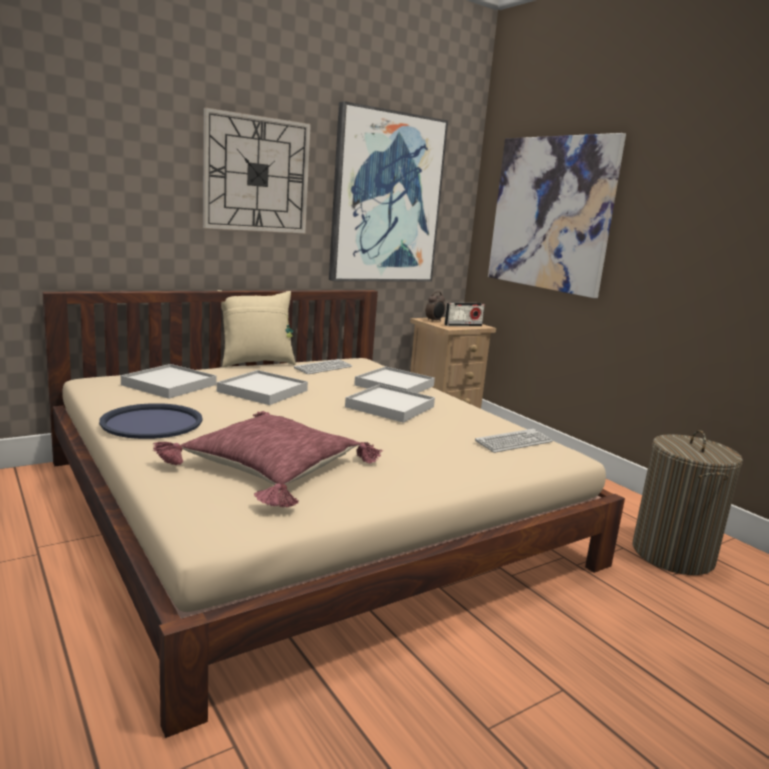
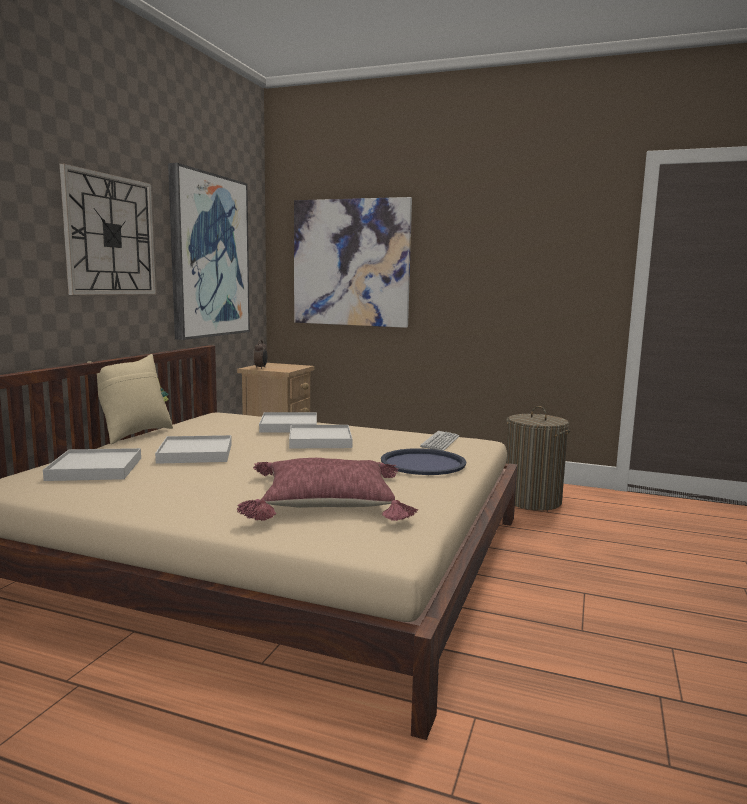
camera: 35 degrees left, 5 degrees down
(152, 422) = (158, 500): blue tray -> blue tray (423, 463)
(323, 368) = (203, 425): keyboard -> none
(463, 325) = (289, 367): radio -> none

